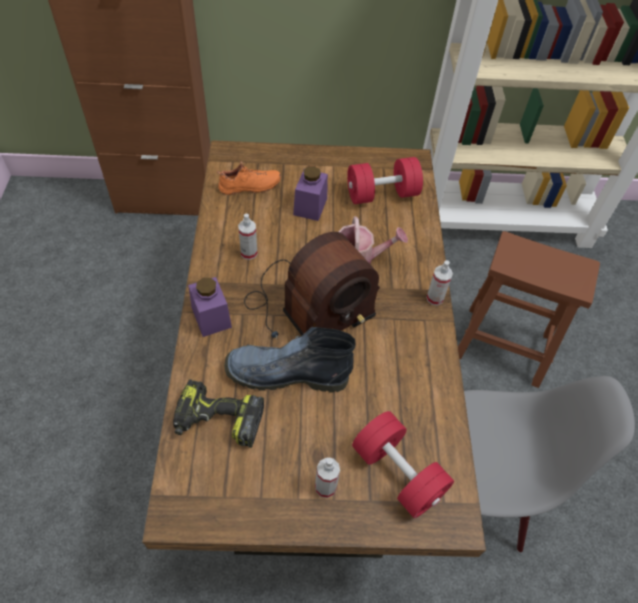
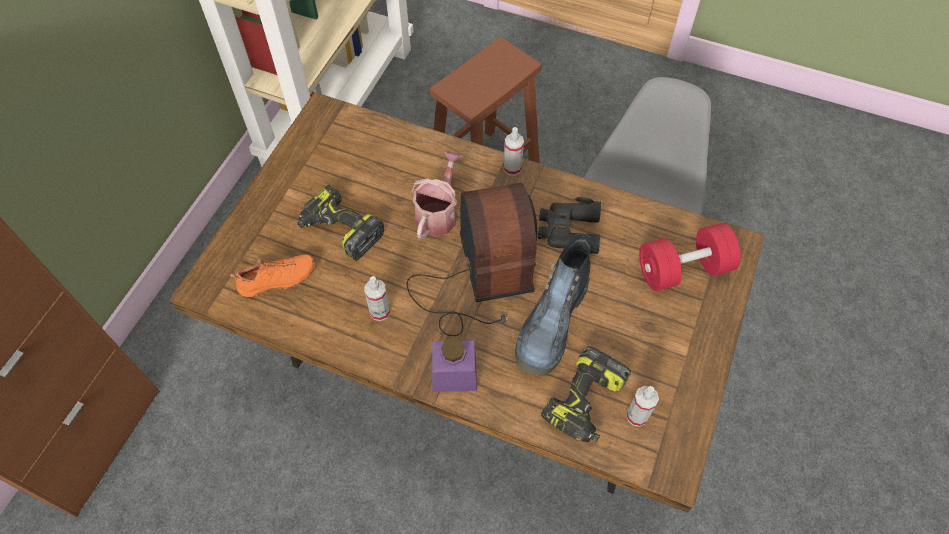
camera: 65 degrees left, 5 degrees up
(250, 187) = (278, 280): orange shoe -> orange shoe turned 60 degrees clockwise
(310, 206) = (340, 230): purple jar -> power drill
(325, 487) = (681, 330): spray bottle -> spray bottle (637, 416)
(382, 194) = (357, 158): red dumbbell -> none
(390, 360) = (568, 231): none -> black binoculars

